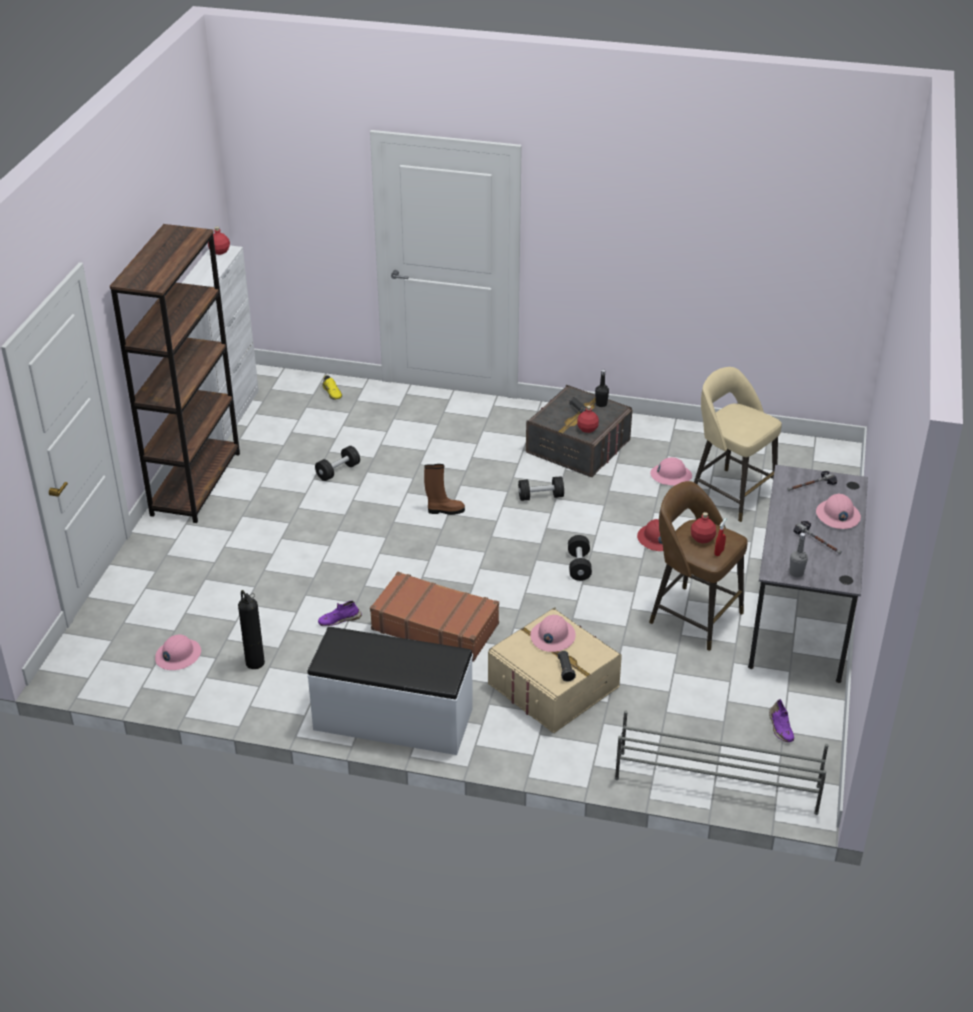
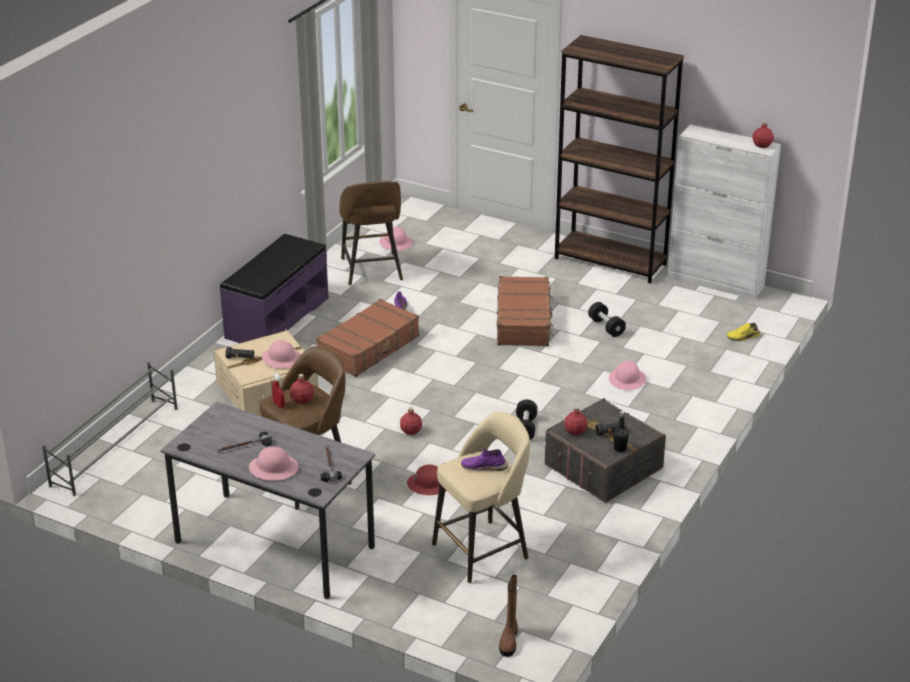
camera: 105 degrees right, 5 degrees down
(254, 662) = (372, 270): fire extinguisher -> brown stool
(342, 525) = (524, 321): none -> brown suitcase
(393, 720) = (276, 317): white bench -> purple bench
(445, 510) = (524, 373): brown boot -> brown boot (509, 640)
(579, 566) = (410, 431): black dumbbell -> red bottle
(671, 475) = (530, 517): pink hard hat -> pink hard hat (627, 379)
(780, 727) = (148, 493): purple shoe -> purple shoe (484, 467)
(796, 573) = (210, 422): grey bottle -> none

